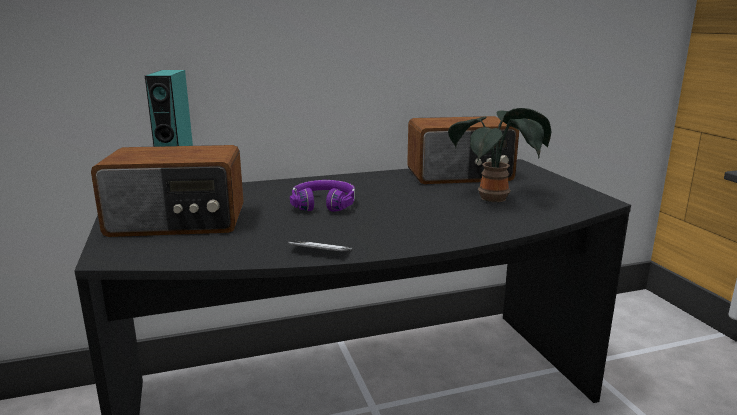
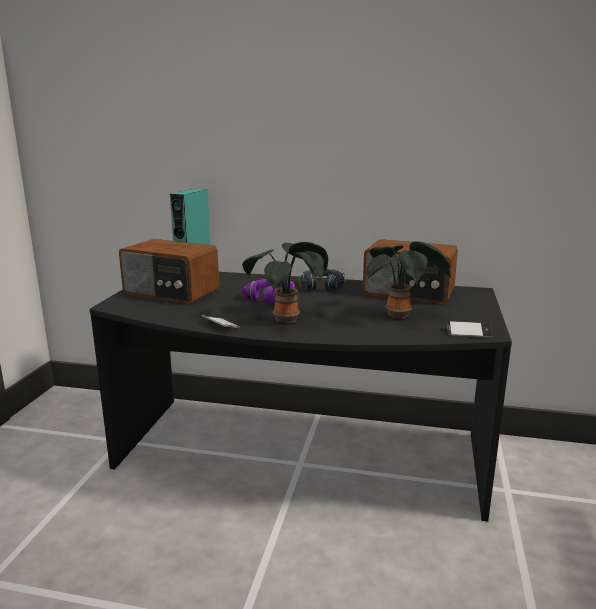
camera: 30 degrees right, 0 degrees up
(360, 181) = (322, 285): none -> black headphones
(391, 226) = (288, 319): none -> potted plant
(585, 204) = (468, 333): none -> phone

